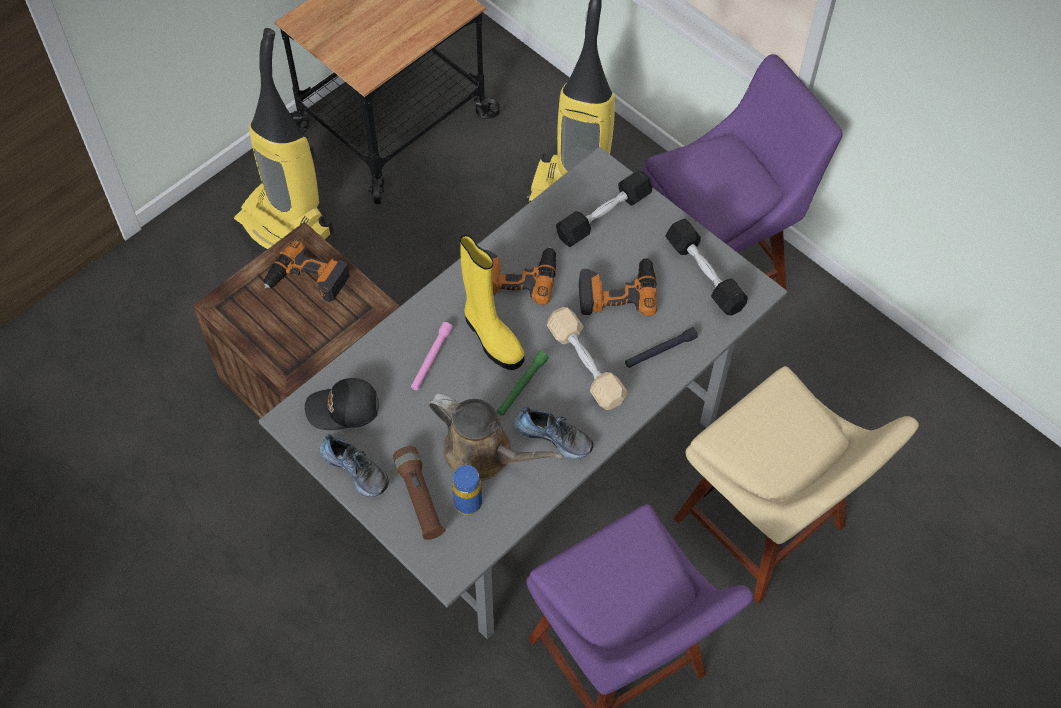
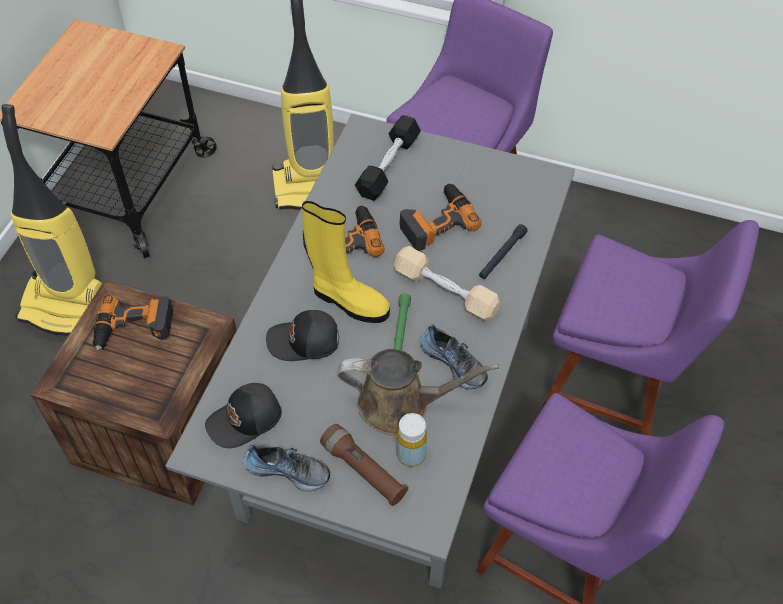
camera: 25 degrees left, 5 degrees down
(431, 359) = (304, 342): pink flashlight -> black cap
(468, 502) = (411, 455): blue bottle -> yellow bottle
(554, 435) = (454, 362): shoe -> shoe turned 45 degrees clockwise
(704, 274) = (500, 181): black dumbbell -> none
(765, 529) = (616, 389): beige chair -> purple chair

